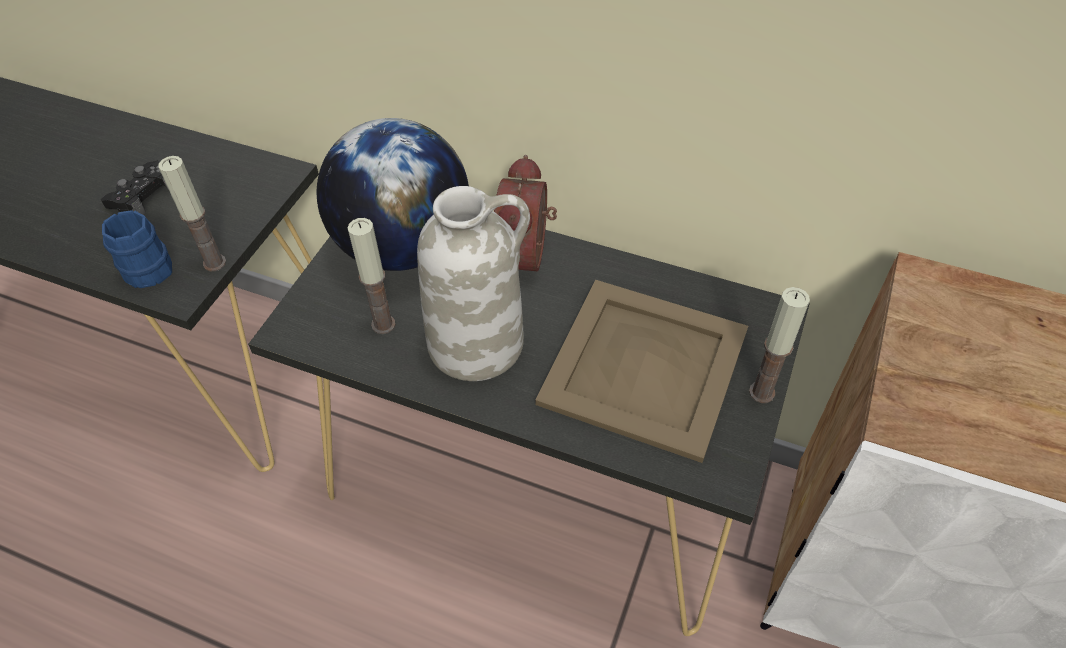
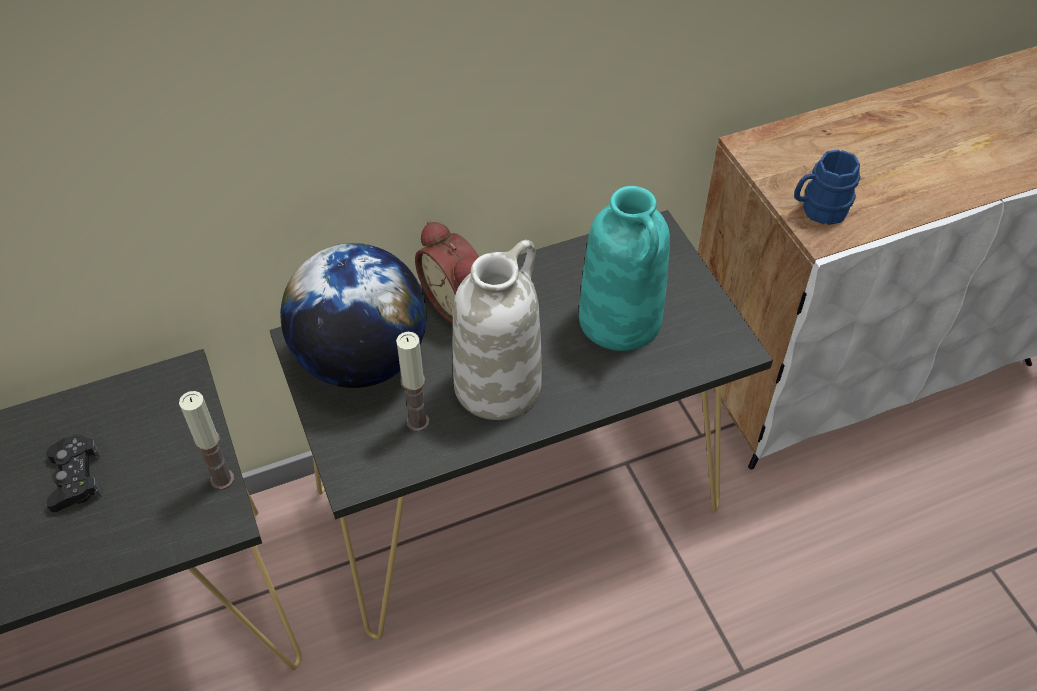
camera: 45 degrees left, 0 degrees up
(143, 267) = (162, 528): blue mug -> blue mug (819, 209)
(645, 368) = (621, 320): beige tray -> turquoise vase
(761, 392) = (701, 285): candle -> none

